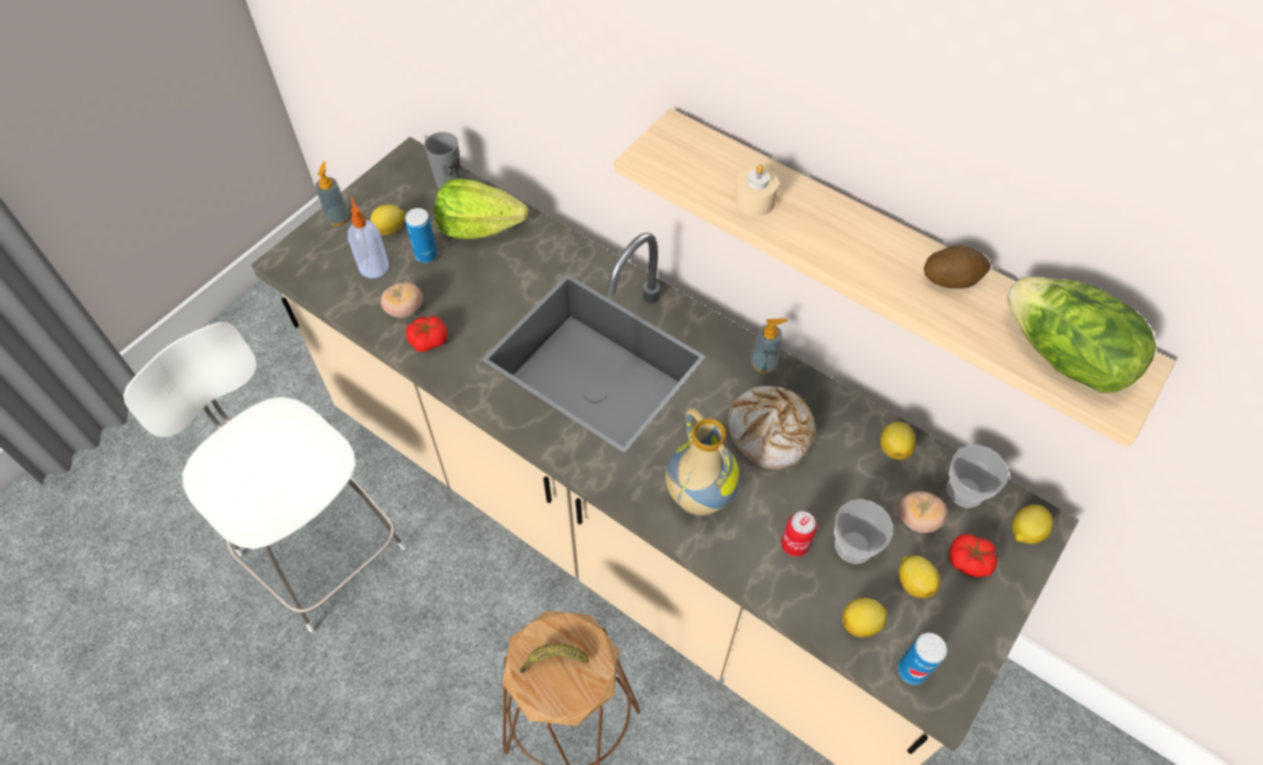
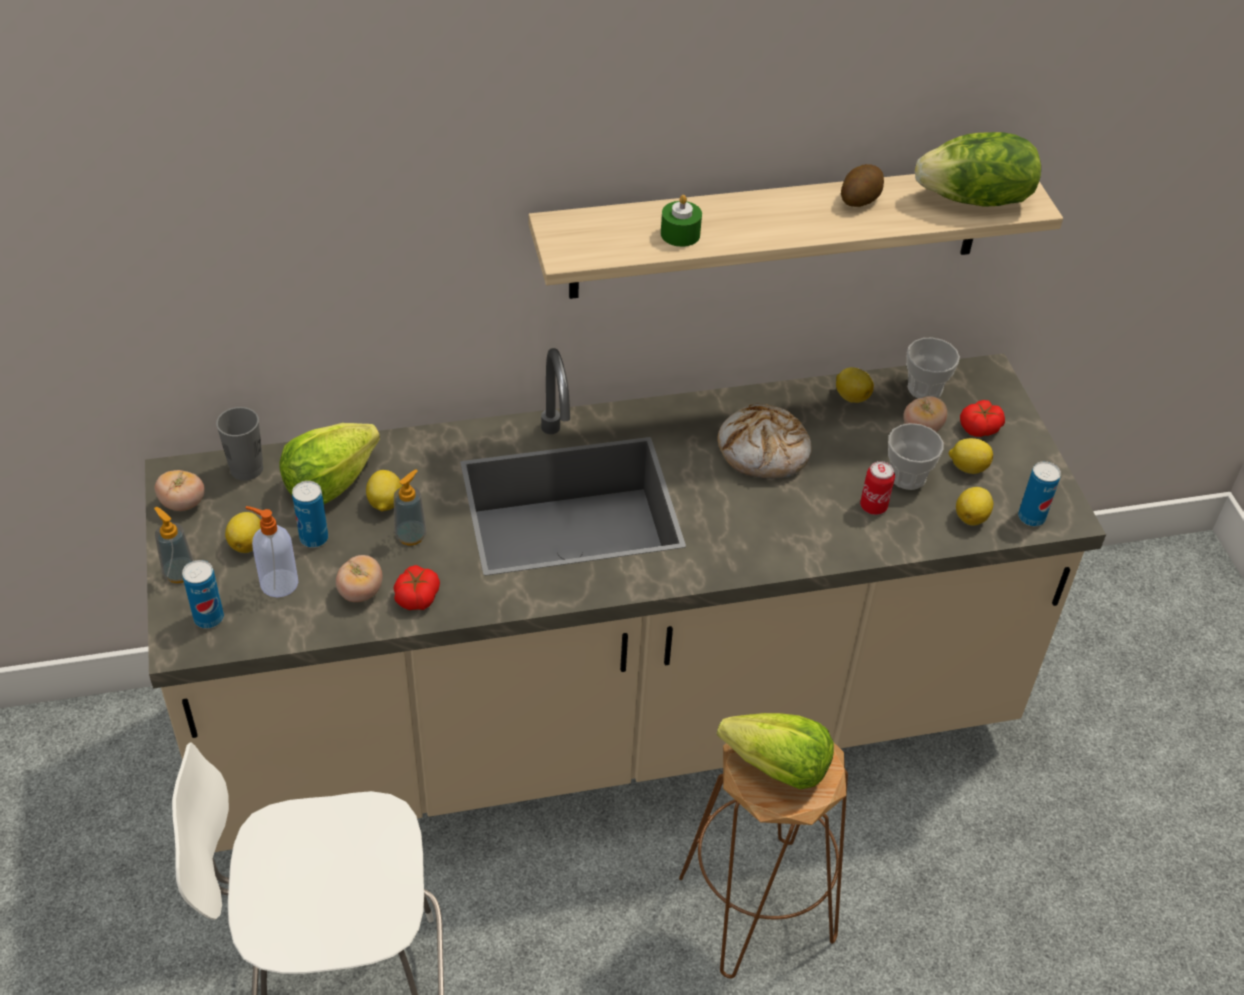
camera: 50 degrees left, 10 degrees down
(316, 257) = (209, 618): none -> can
(392, 178) = (183, 503): none -> tomato
(553, 660) = (777, 768): banana -> lettuce
(697, 498) = (775, 532): vase -> none
(754, 201) = (680, 234): beige candle -> green candle
(763, 363) = (697, 410): soap dispenser -> soap dispenser (411, 536)
(1025, 532) = (986, 385): lemon -> lemon (384, 503)

